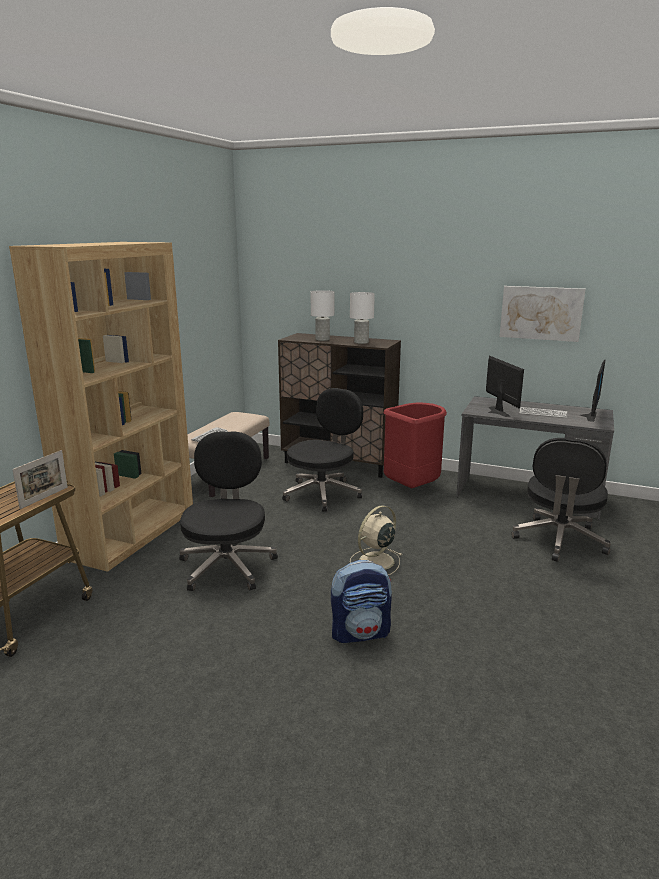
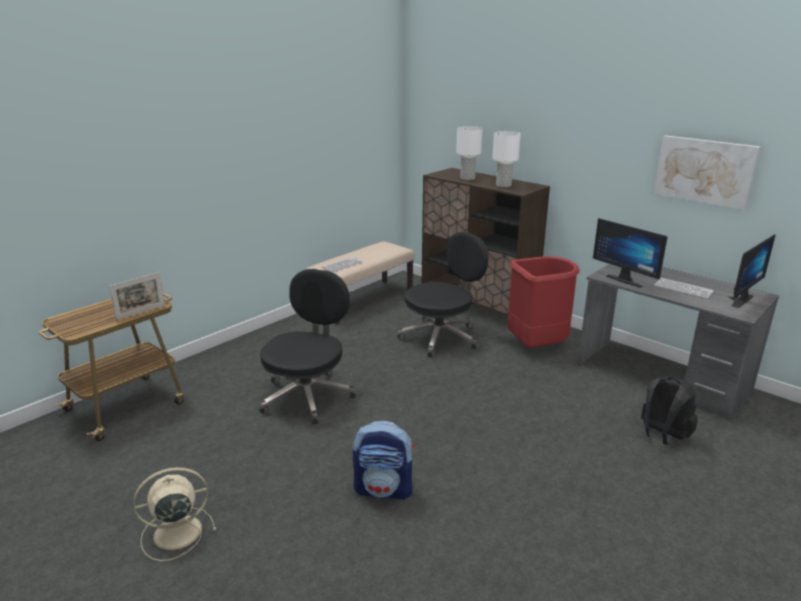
camera: 20 degrees right, 5 degrees up
(132, 534) = (248, 349): brown bookcase -> none
(375, 562) = (445, 420): beige fan -> beige fan (175, 533)
(495, 412) = (626, 280): monitor -> monitor turned 135 degrees clockwise
(559, 540) = (662, 436): black office chair -> black backpack

